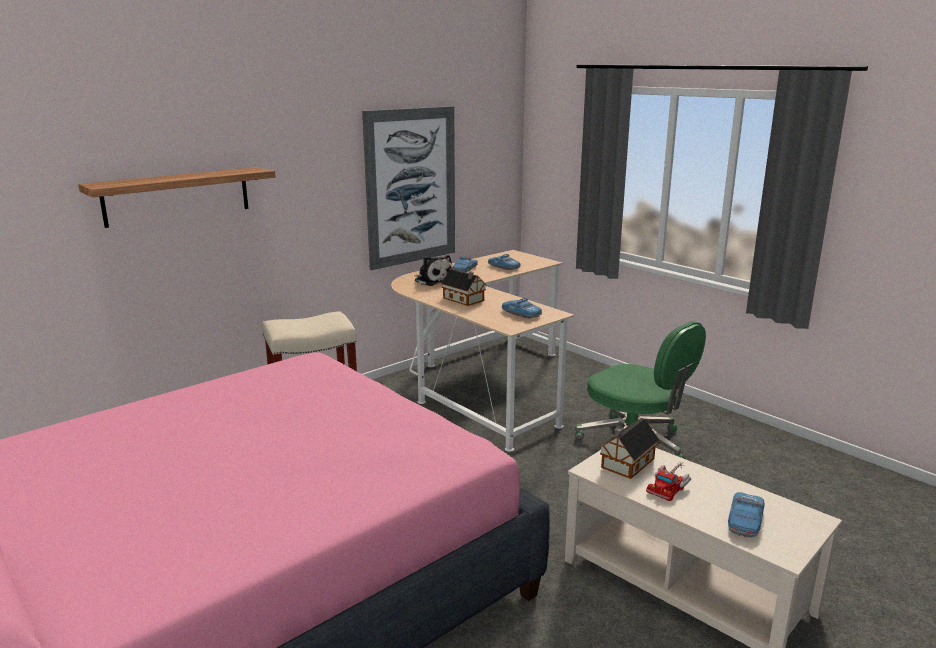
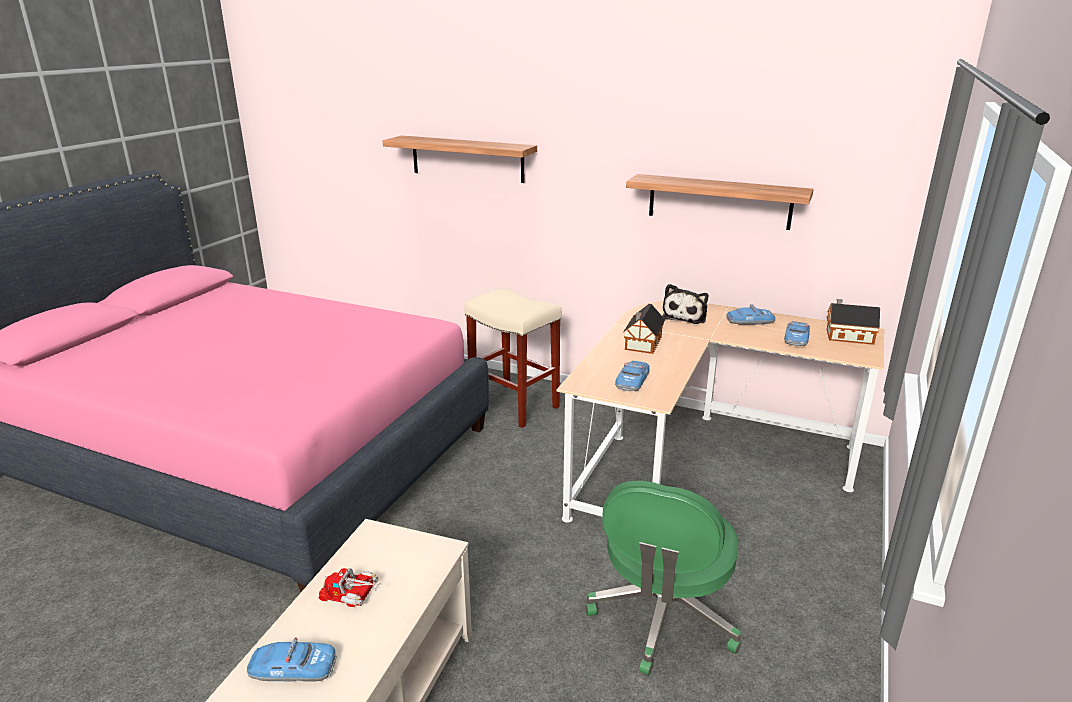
camera: 65 degrees right, 5 degrees up
(411, 187) = (719, 201): picture -> shelf
(626, 463) = (396, 555): toy house -> toy house (847, 336)

